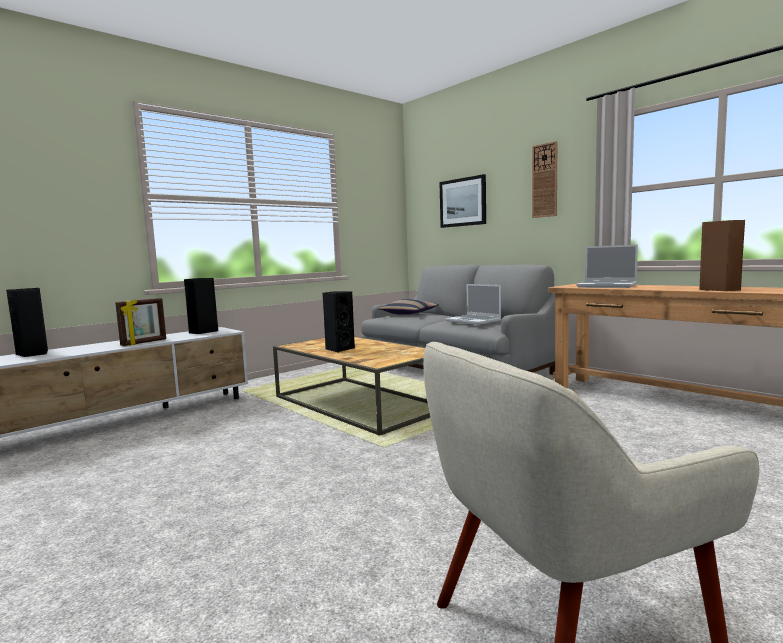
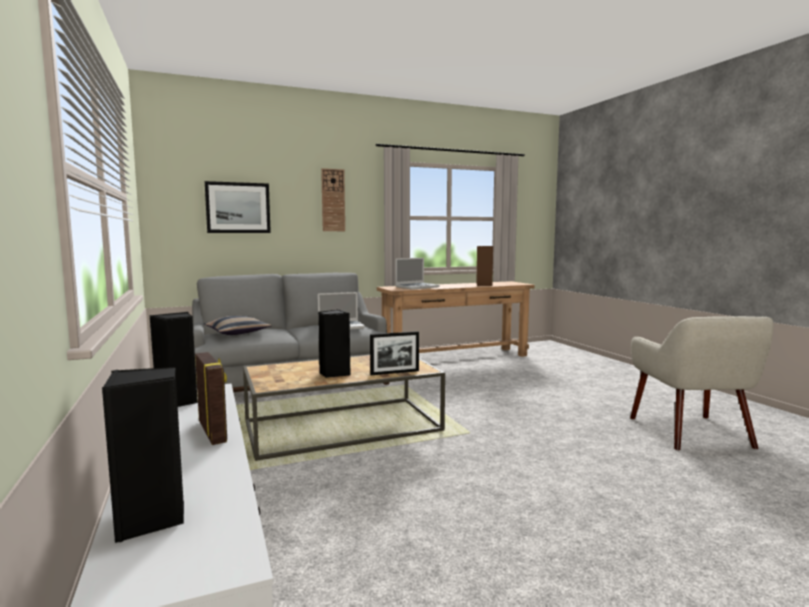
camera: 70 degrees left, 0 degrees up
(358, 359) = (394, 372): none -> picture frame

